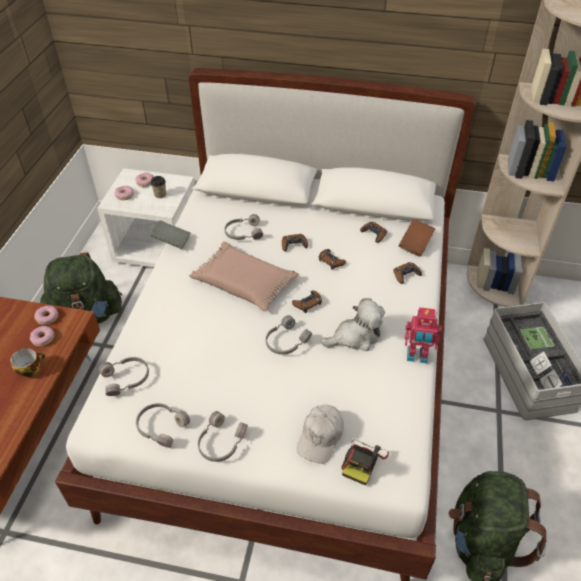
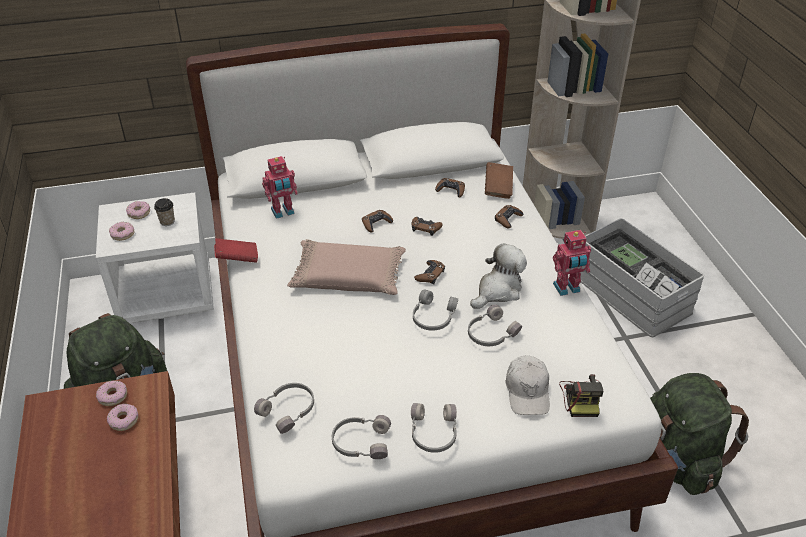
camera: 25 degrees left, 5 degrees down
(31, 369) = (131, 458): cup -> none
(171, 242) = (237, 259): grey book -> red book
(229, 213) = (283, 212): none -> toy robot
(243, 232) = (313, 227): grey headphones -> grey headphones (490, 333)

